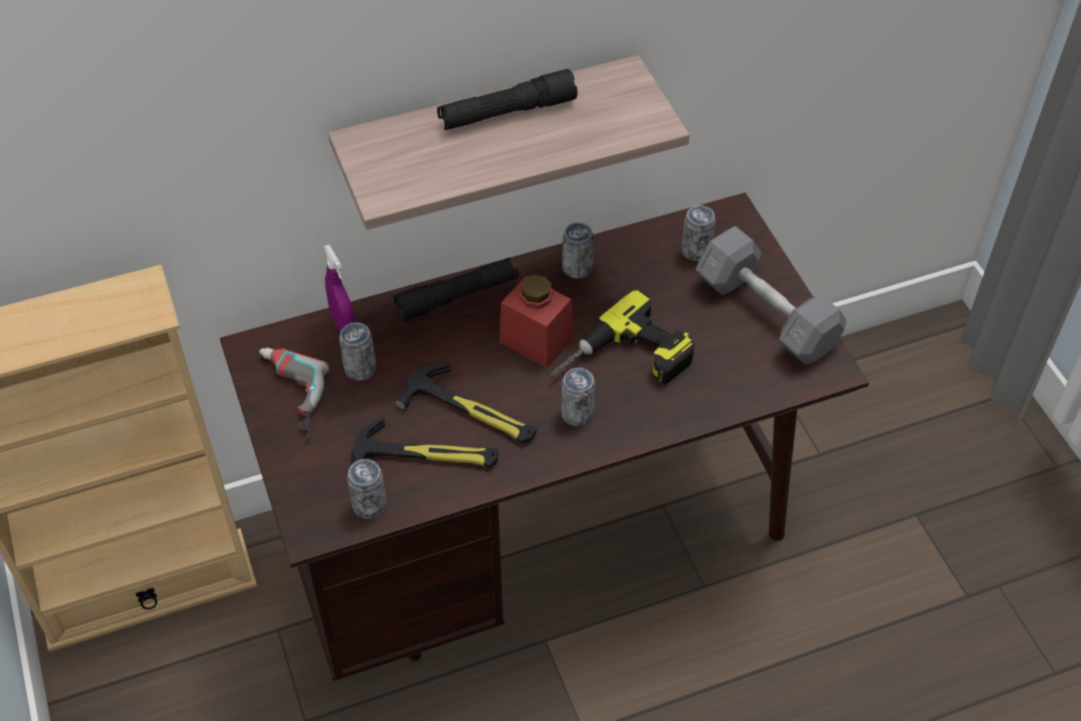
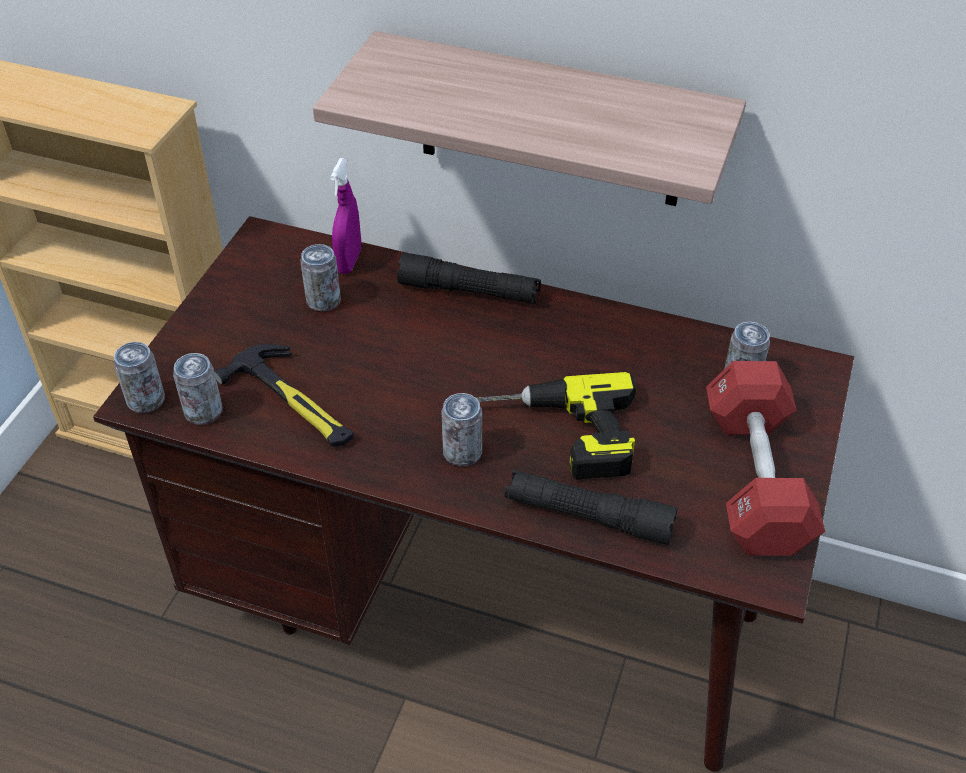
camera: 40 degrees right, 5 degrees down
(286, 396) = (244, 287): power drill -> none
(471, 411) = (373, 390): hammer -> none
(507, 113) = (549, 87): black flashlight -> black flashlight (588, 516)
(536, 340) = (497, 366): red jar -> none
(577, 268) = (604, 329): can -> can (146, 400)
(766, 313) = (755, 479): grey dumbbell -> red dumbbell

